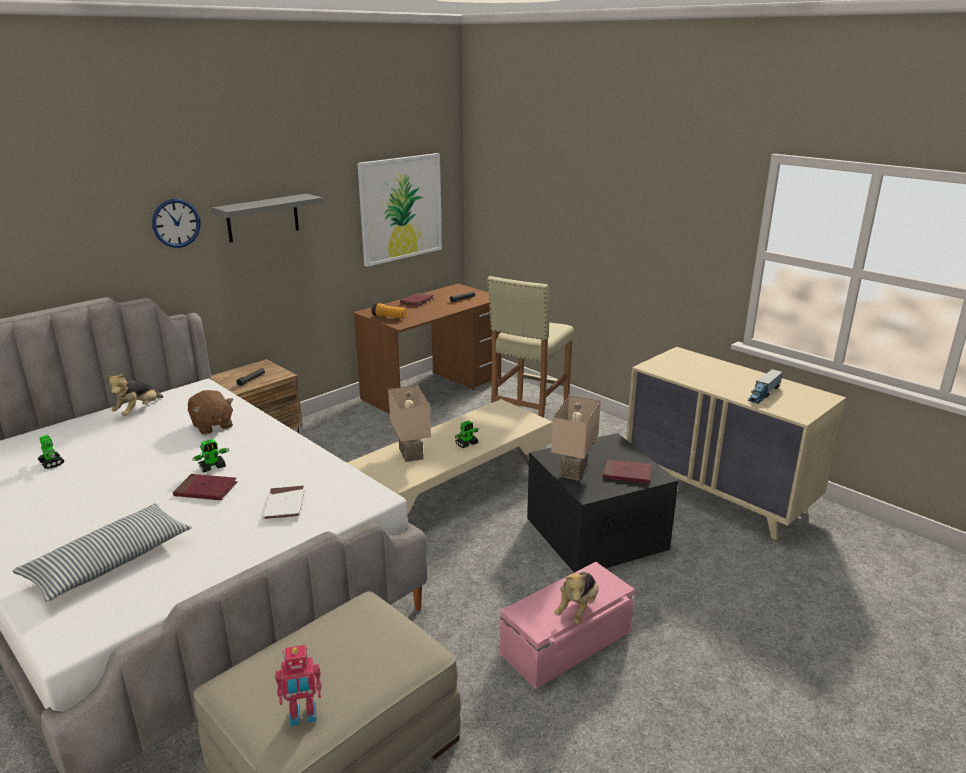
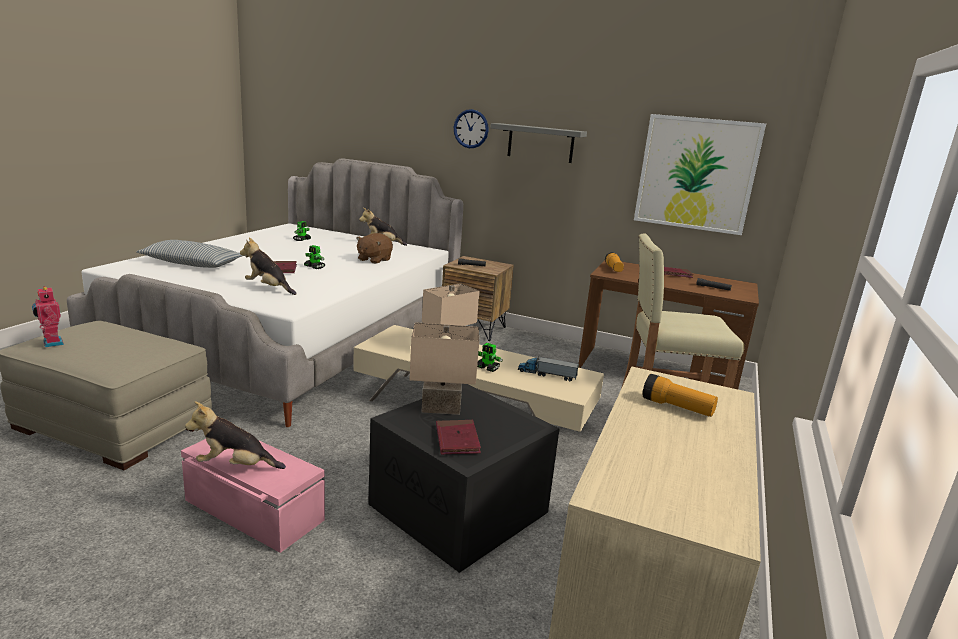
camera: 65 degrees right, 5 degrees down
(285, 505) = (268, 288): white book -> plush toy
(697, 371) = (677, 407): none -> flashlight
(764, 394) = (658, 463): toy truck -> toy truck (547, 375)

